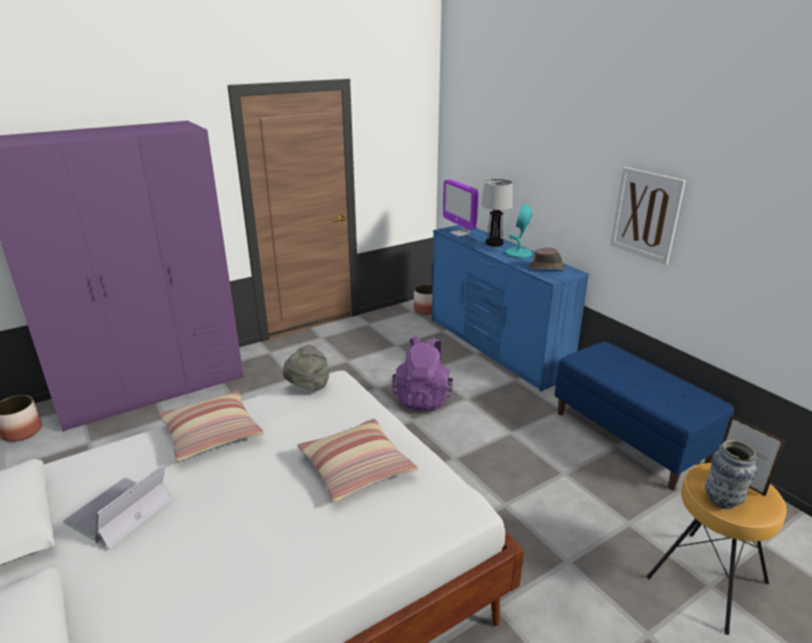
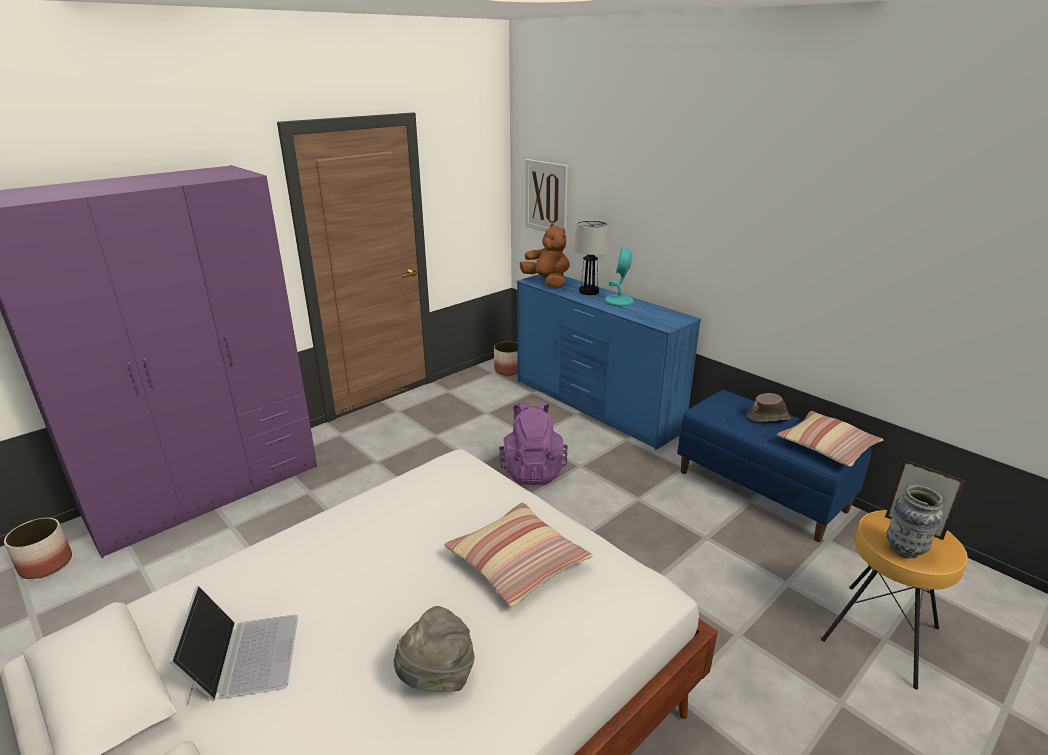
camera: 10 degrees left, 0 degrees up
(118, 512) = (244, 656): laptop -> laptop turned 150 degrees clockwise
(212, 433) = (330, 542): pillow -> pillow (827, 446)
(308, 387) = (428, 473): grey hat -> grey hat (437, 677)
(459, 233) = (547, 282): monitor -> brown plush toy
(547, 268) = (656, 315): brown hat -> brown hat (769, 417)
(646, 215) = (764, 252): picture -> picture (546, 197)

